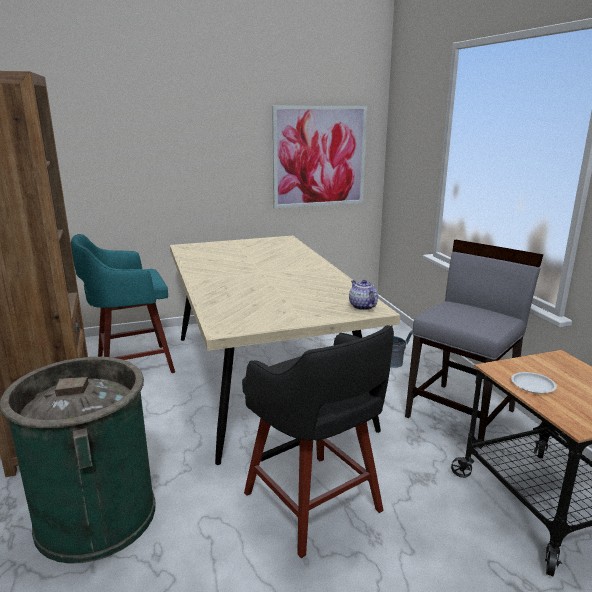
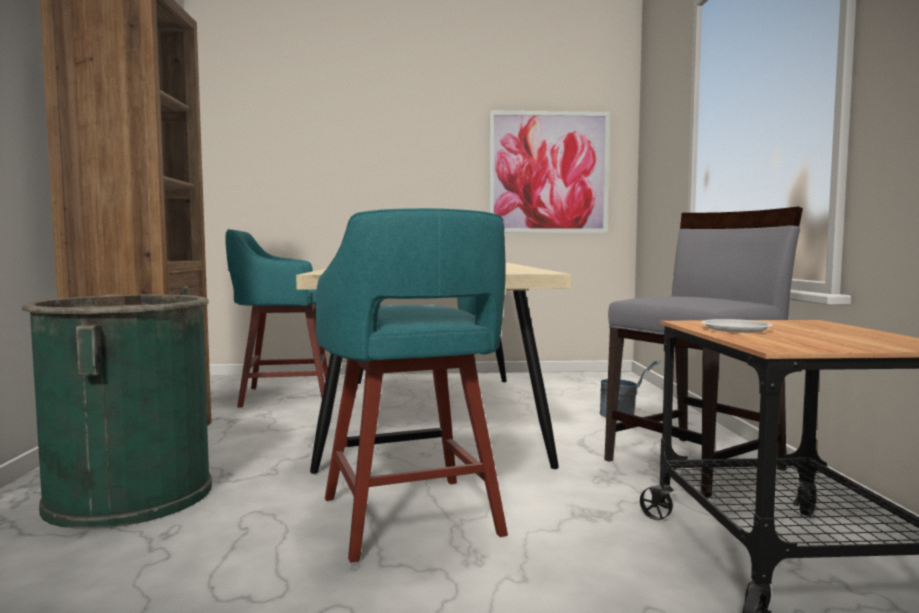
camera: 15 degrees right, 15 degrees down
(314, 504) = (411, 519): black stool -> turquoise stool
(362, 306) = (526, 271): teapot -> none

